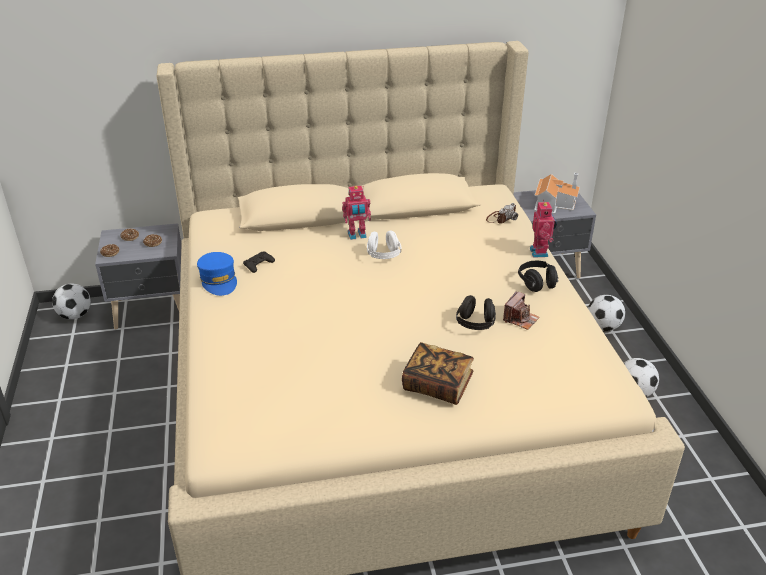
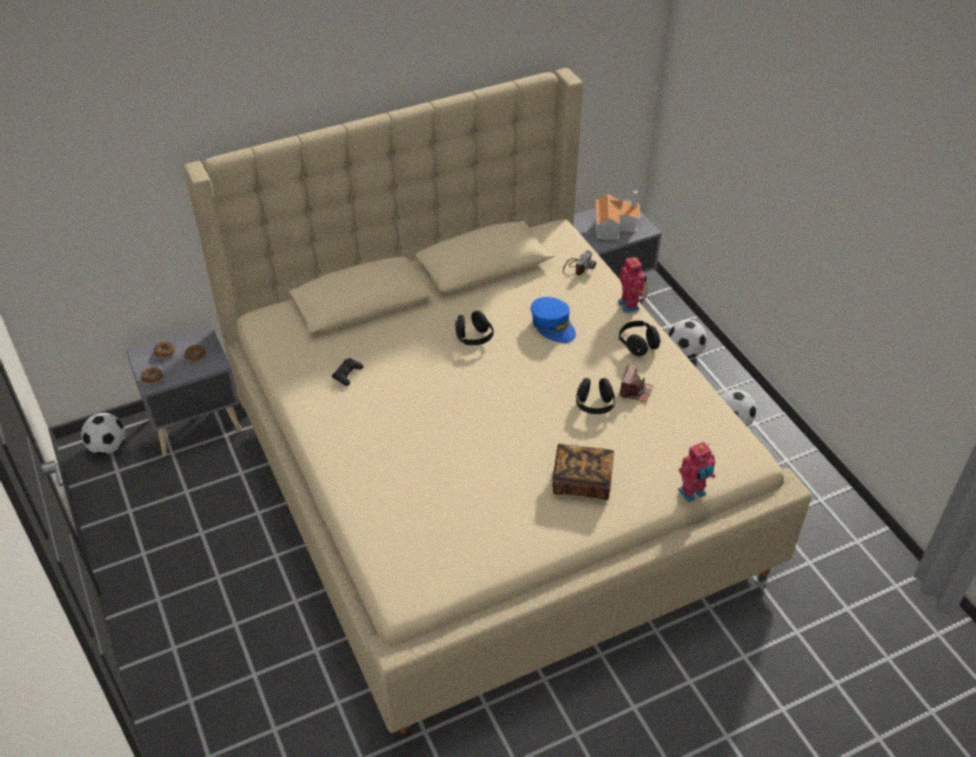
camera: 15 degrees left, 10 degrees up
(219, 280) = (314, 402): blue cap -> blue cap (553, 326)
(357, 235) = (436, 317): toy robot -> toy robot (693, 493)
(383, 255) = (474, 338): white headphones -> black headphones

